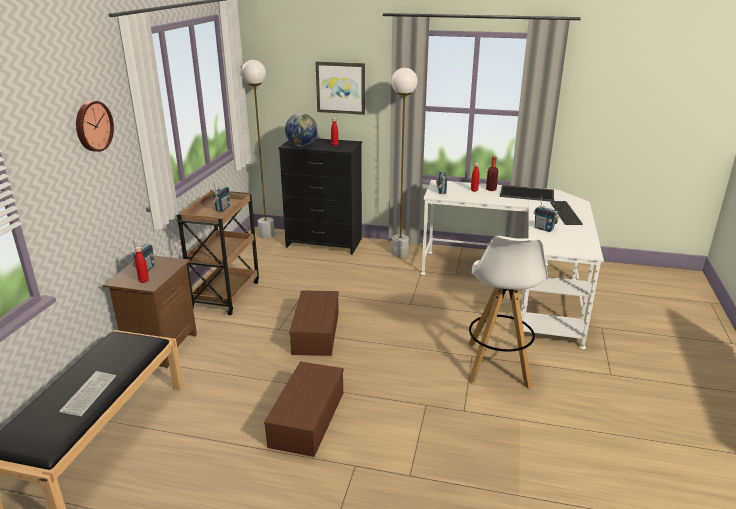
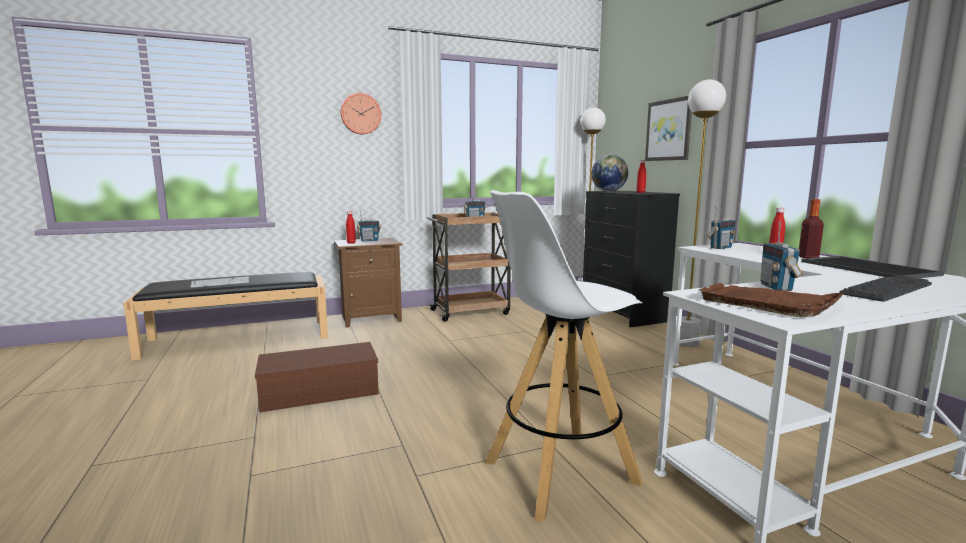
camera: 55 degrees right, 15 degrees down
(315, 332) = (467, 353): brown storage box -> none
(566, 243) = (769, 303): none -> brown tray

